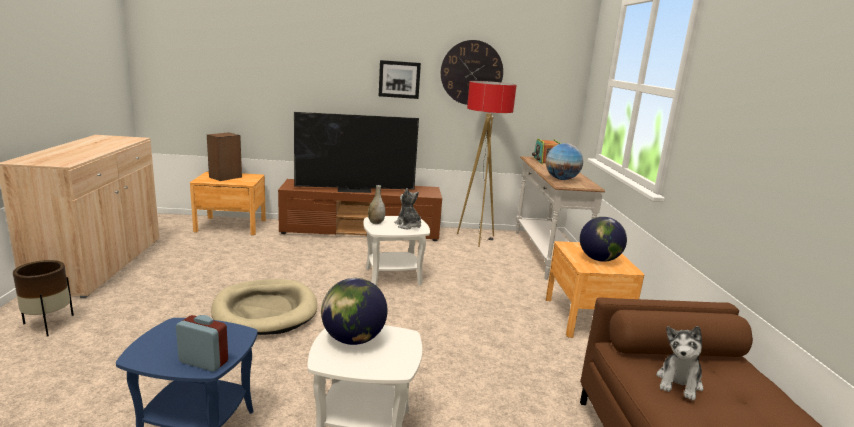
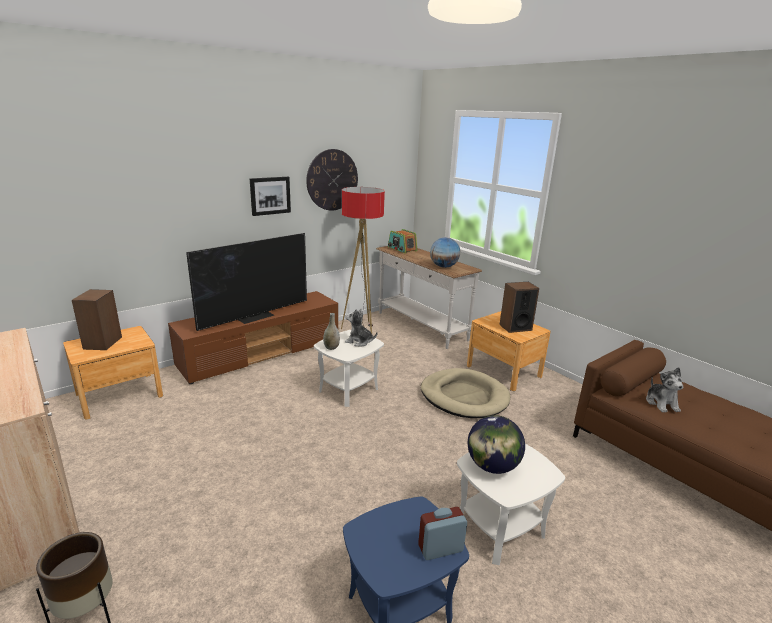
camera: 35 degrees left, 5 degrees up
(265, 311) = (295, 472): beige dog bed -> beige dog bed (464, 396)
(599, 259) = (515, 327): globe -> speaker

